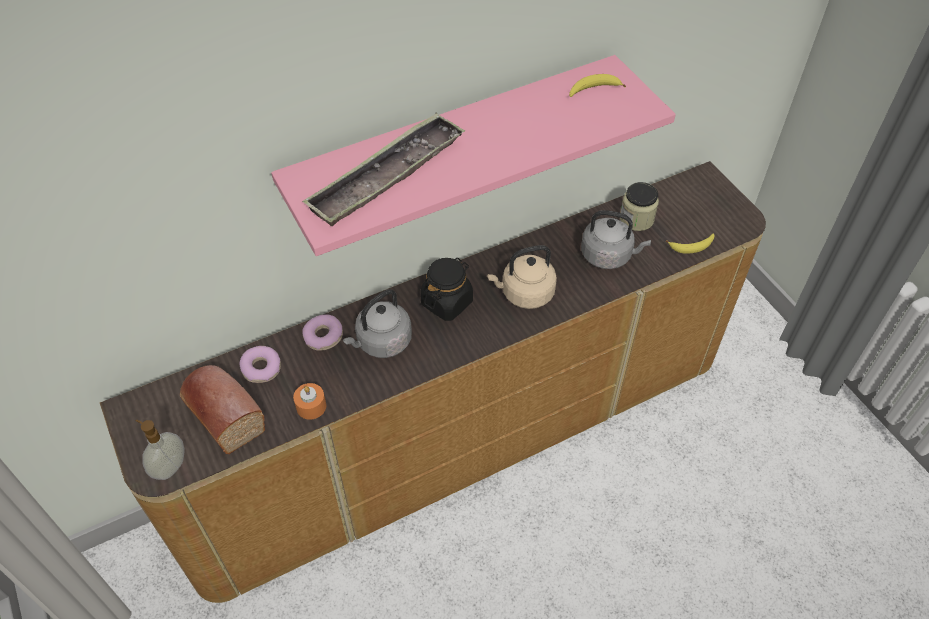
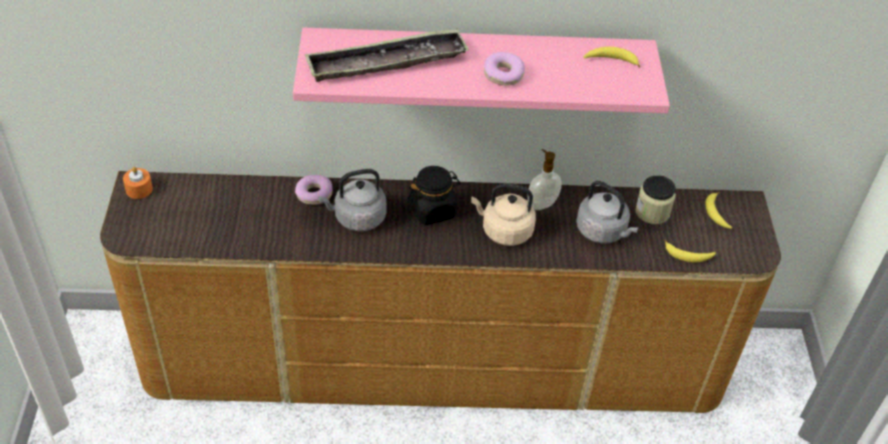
camera: 25 degrees right, 5 degrees down
(169, 467) = (137, 237): soap dispenser -> soap dispenser (541, 203)
(222, 413) = (199, 217): bread -> none
(261, 368) = (250, 197): donut -> donut (503, 75)
(311, 406) = (269, 241): orange candle -> orange candle (139, 189)
(688, 197) = (716, 214): none -> banana

